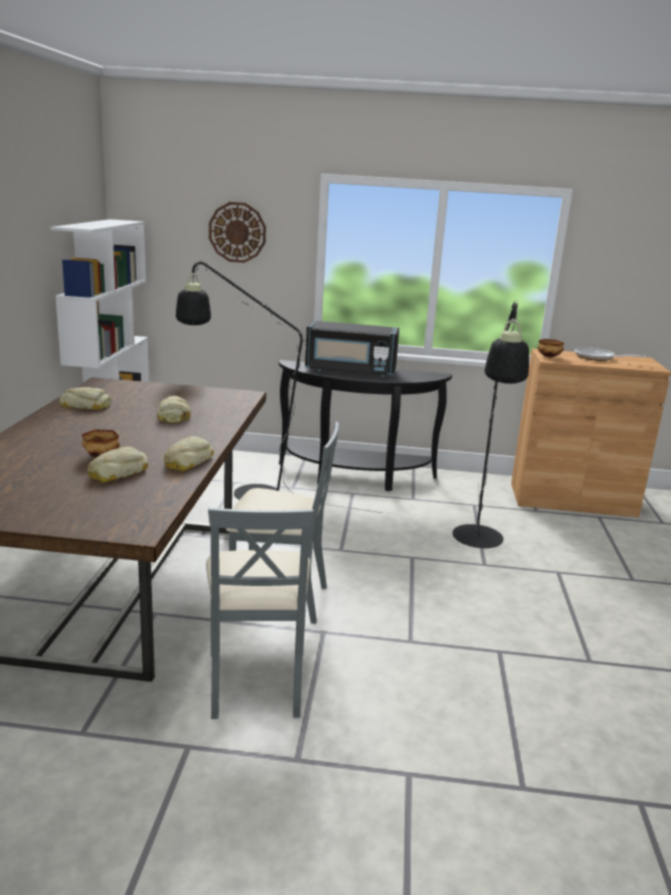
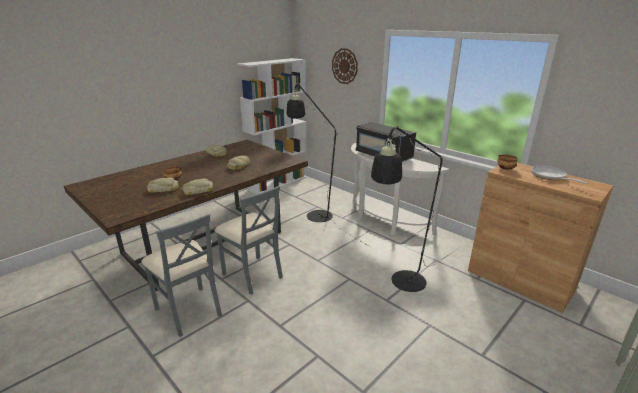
camera: 40 degrees right, 5 degrees up
(256, 681) = (189, 310): grey chair -> grey chair turned 75 degrees counterclockwise
(355, 478) = (384, 221): black console table -> white console table

